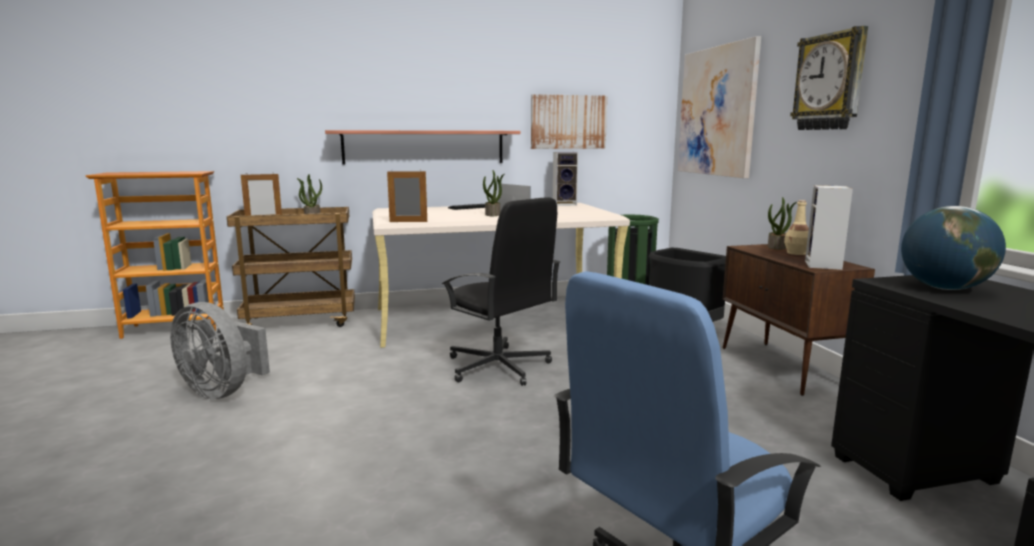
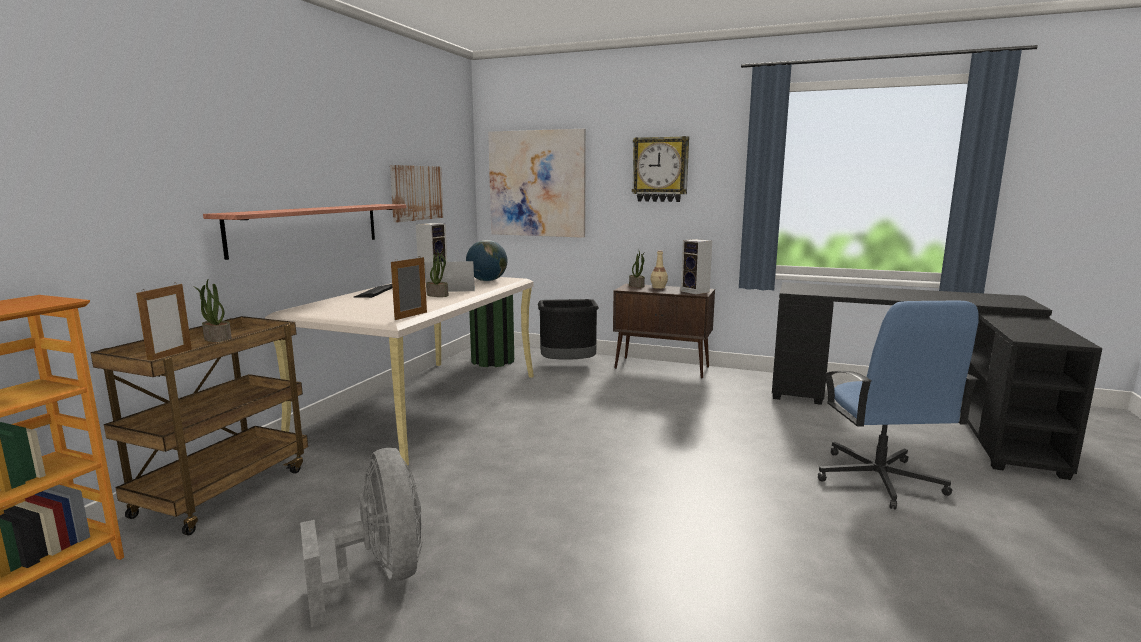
camera: 55 degrees left, 0 degrees up
(223, 391) = (379, 576): grey fan -> grey fan turned 90 degrees counterclockwise
(498, 367) = (539, 434): black office chair -> none
(944, 288) = (813, 290): globe -> globe (487, 281)

